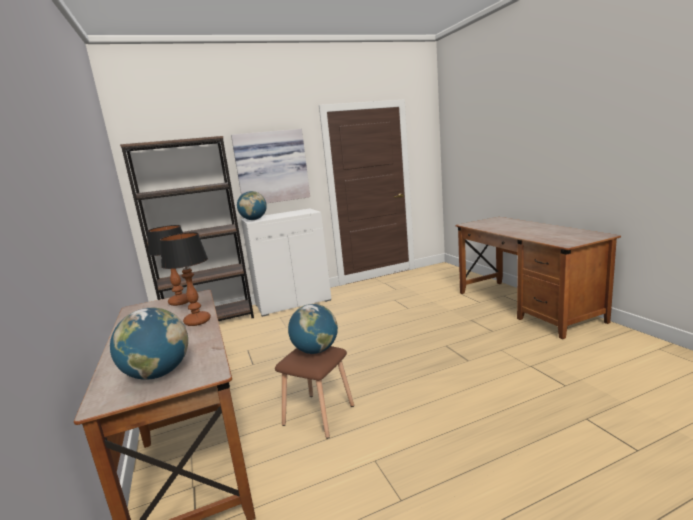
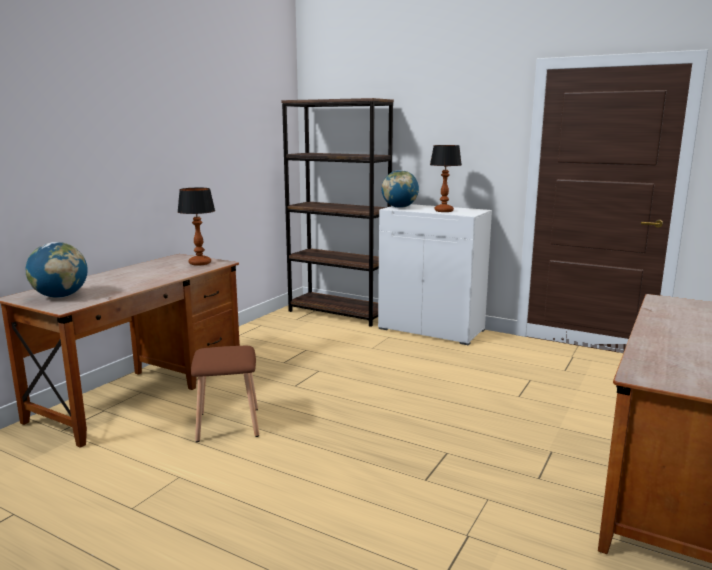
camera: 50 degrees right, 0 degrees up
(198, 321) = (160, 279): table lamp -> table lamp (443, 211)
(271, 167) = (451, 143): picture -> none
(315, 351) = (230, 353): globe -> none

